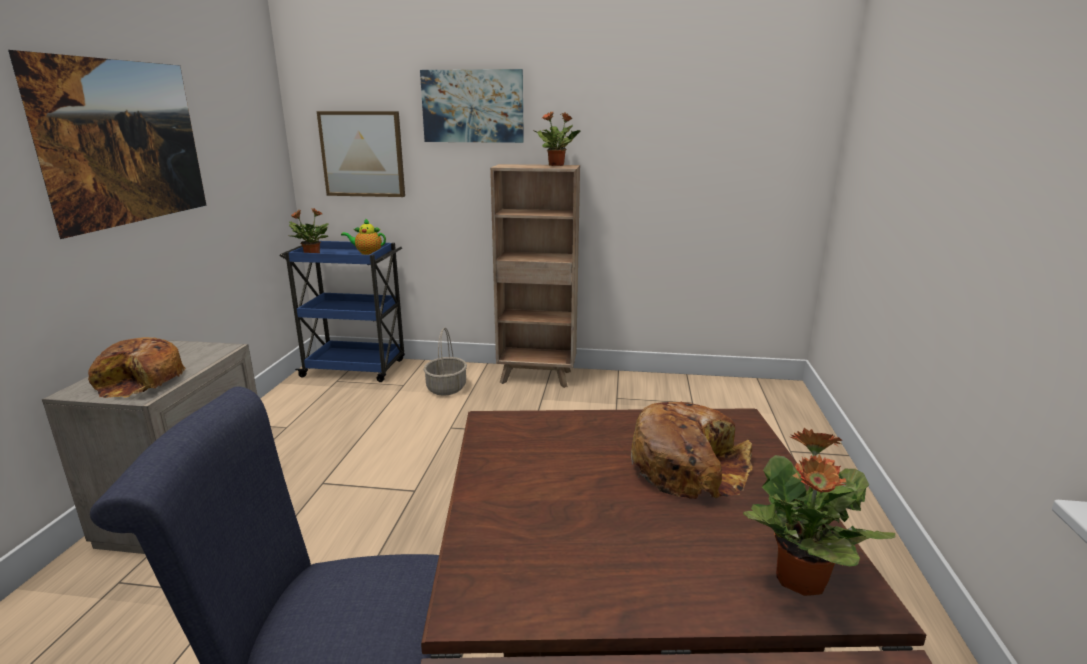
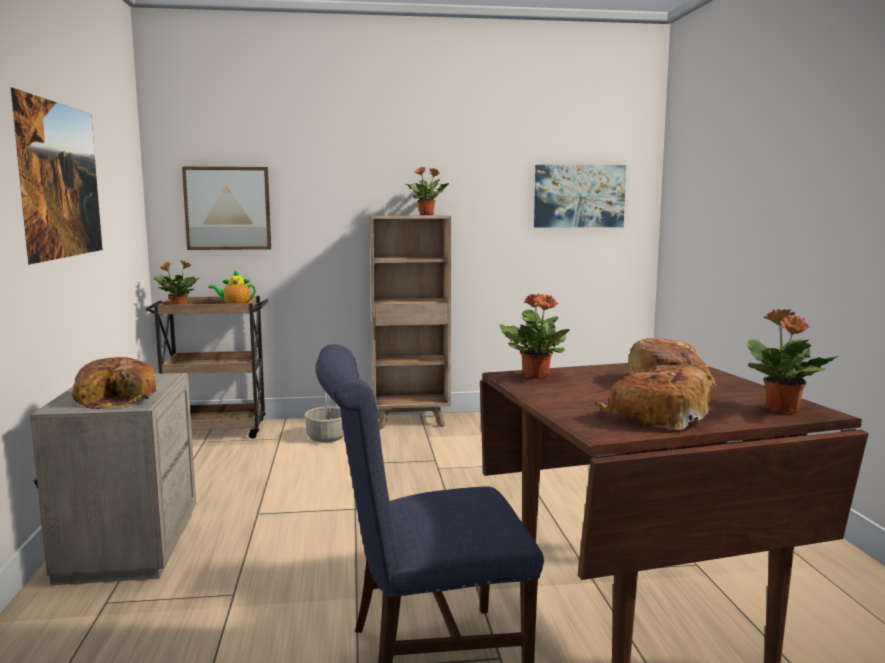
camera: 15 degrees left, 10 degrees down
(356, 368) = (217, 430): blue cart -> brown cart
(473, 106) = (342, 163): picture -> picture (579, 196)
(522, 429) = (535, 376): none -> potted plant
(589, 564) = (655, 416): none -> bread

